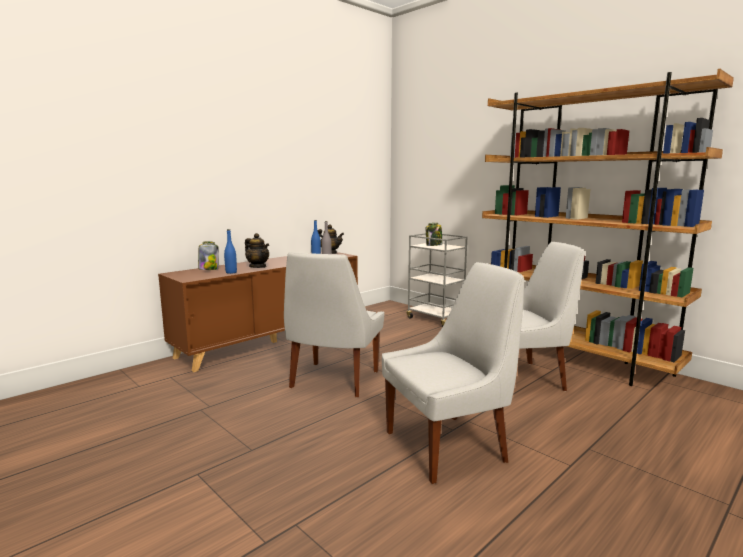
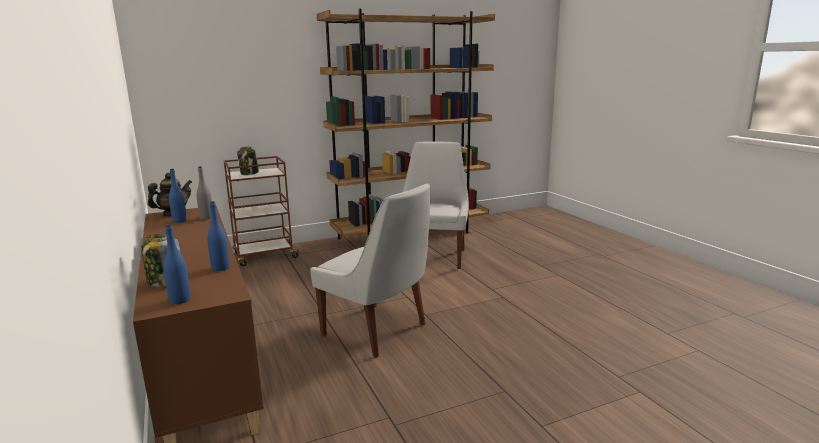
camera: 70 degrees left, 5 degrees up
(182, 274) = (180, 300): none -> blue bottle
(258, 267) = (204, 252): teapot -> none
(436, 319) = (264, 256): grey cart -> brown cart
(449, 446) = (525, 303): white chair -> none

